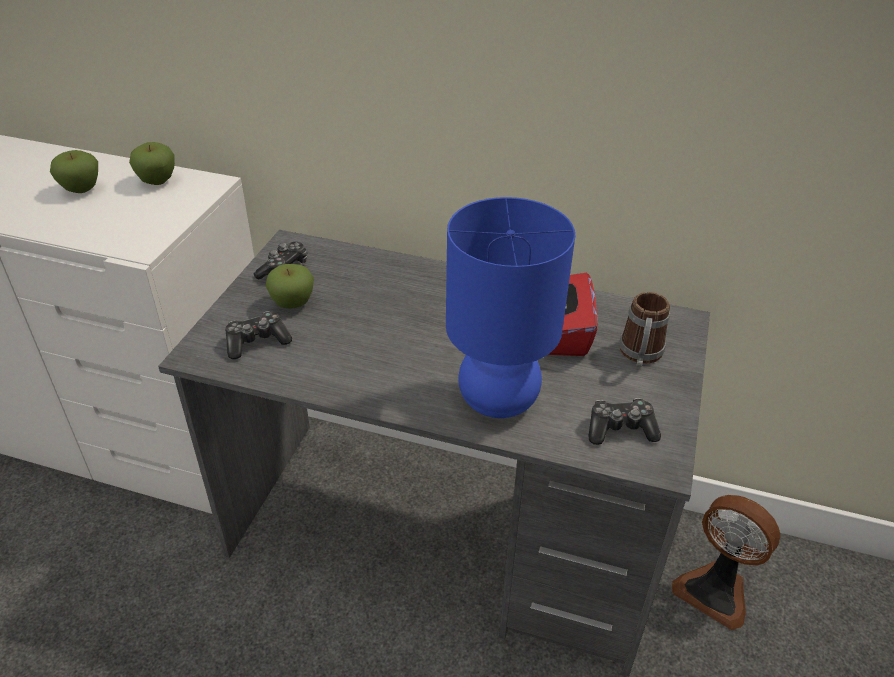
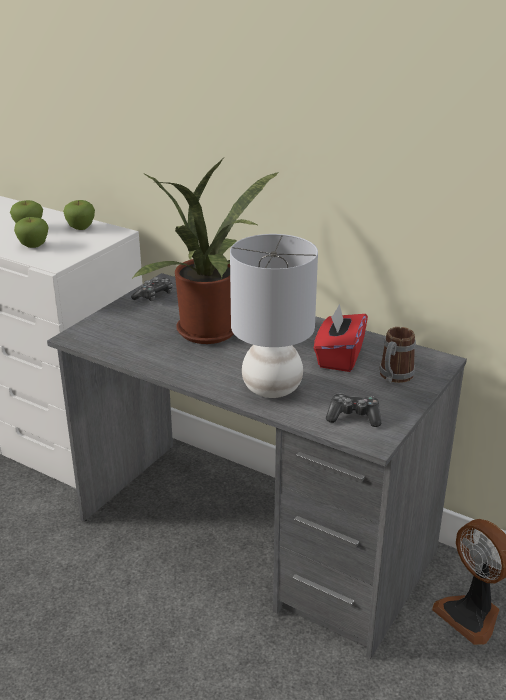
camera: 15 degrees right, 10 degrees down
(257, 342) = (117, 335): game controller -> none
(292, 304) = (151, 317): apple -> apple (33, 246)
(383, 321) = (211, 334): none -> potted plant
(497, 400) = (271, 389): blue table lamp -> grey table lamp

